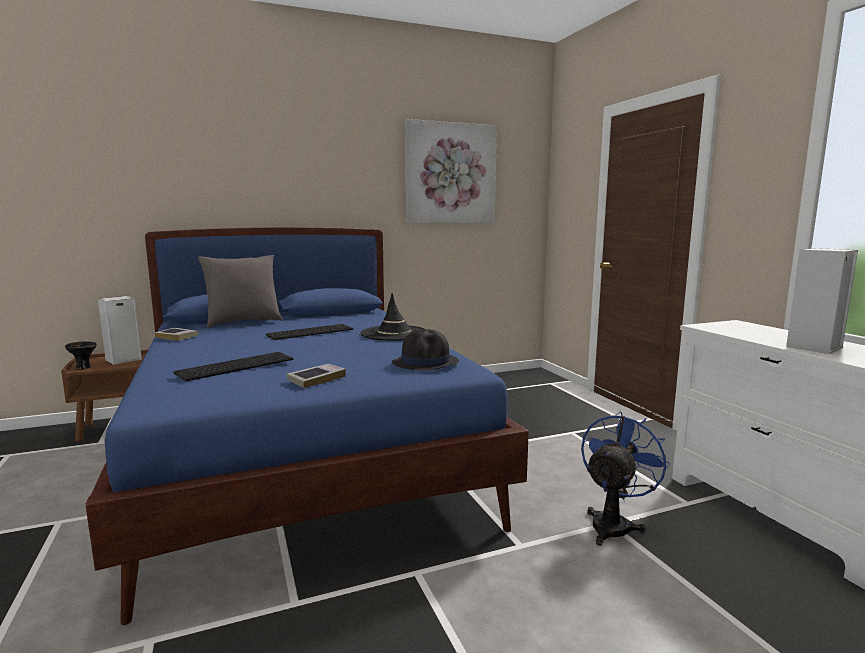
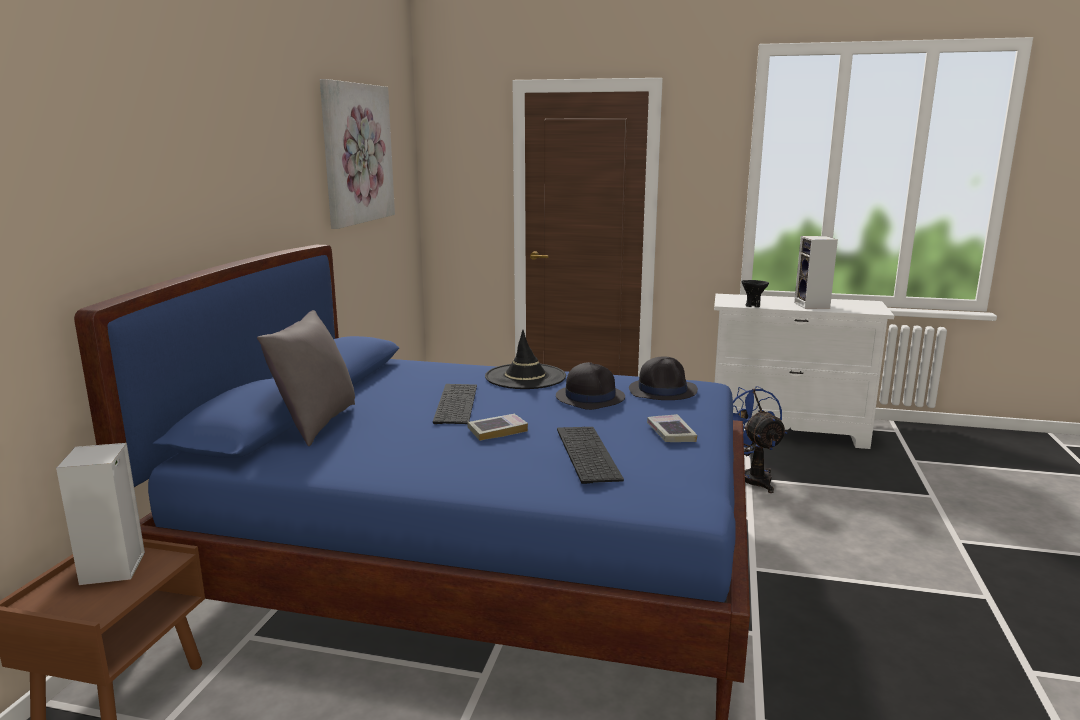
camera: 55 degrees left, 5 degrees up
(83, 367) = (92, 608): black bowl -> black bowl (752, 306)
(177, 337) = (342, 468): book -> book (497, 431)
(374, 351) = (590, 397): none -> black hat

